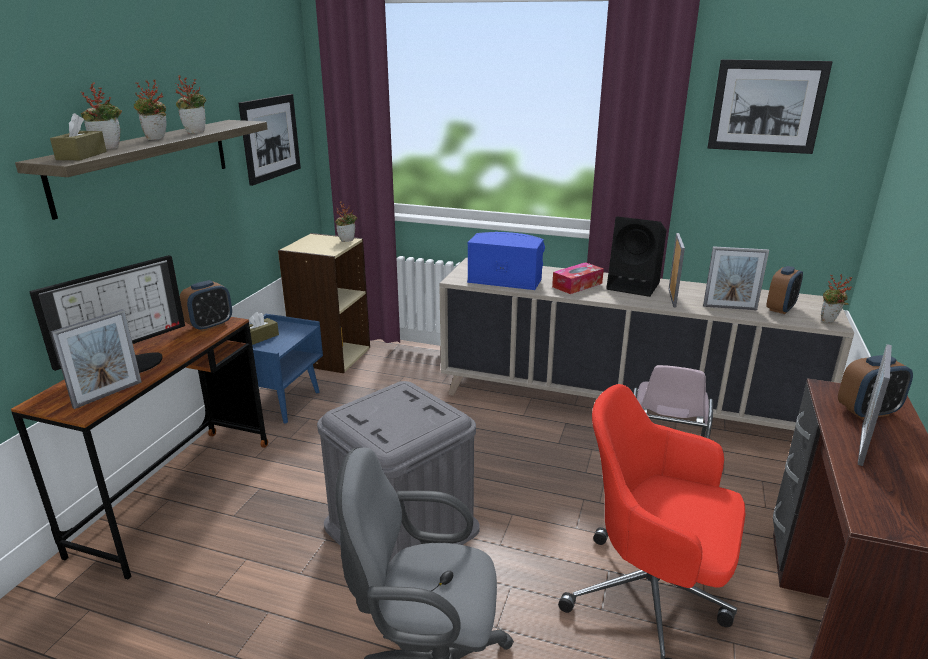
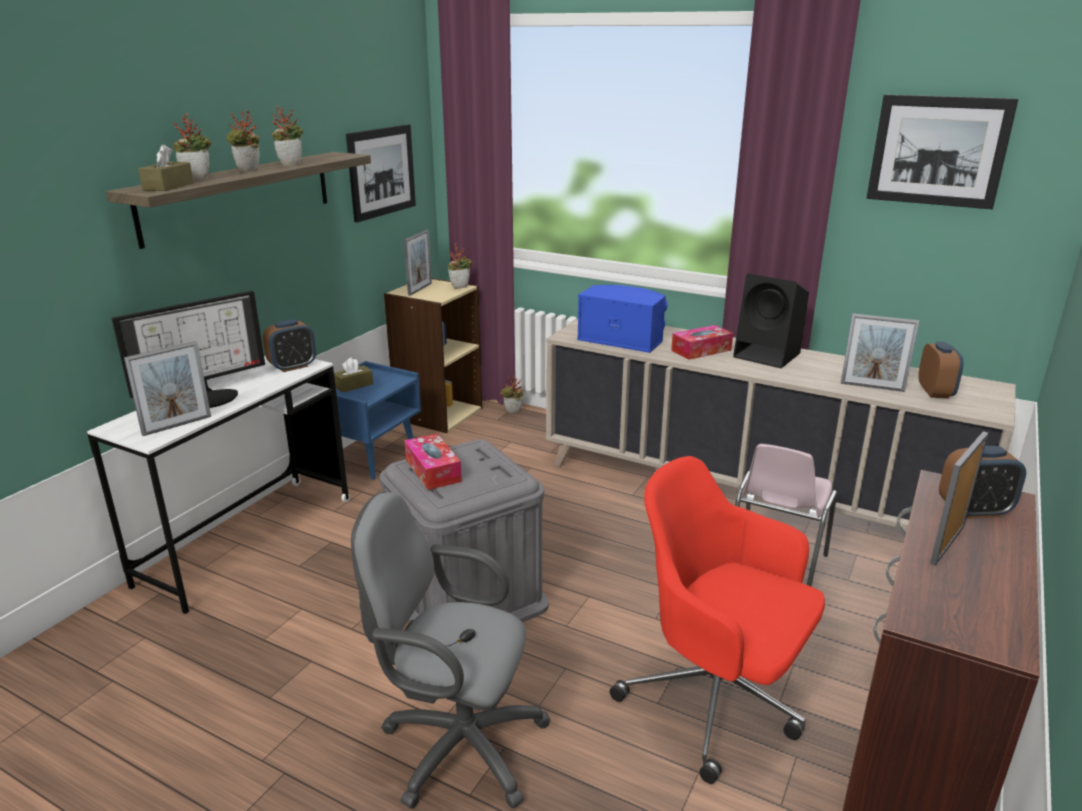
camera: 10 degrees right, 0 degrees up
(176, 495) = (248, 540): brown desk -> white desk
(370, 415) = (433, 470): none -> tissue box
(672, 297) = (807, 371): picture frame -> picture frame (420, 289)
(780, 309) = (935, 392): alarm clock -> alarm clock turned 45 degrees counterclockwise
(829, 322) = (989, 411): potted plant -> potted plant (512, 412)

